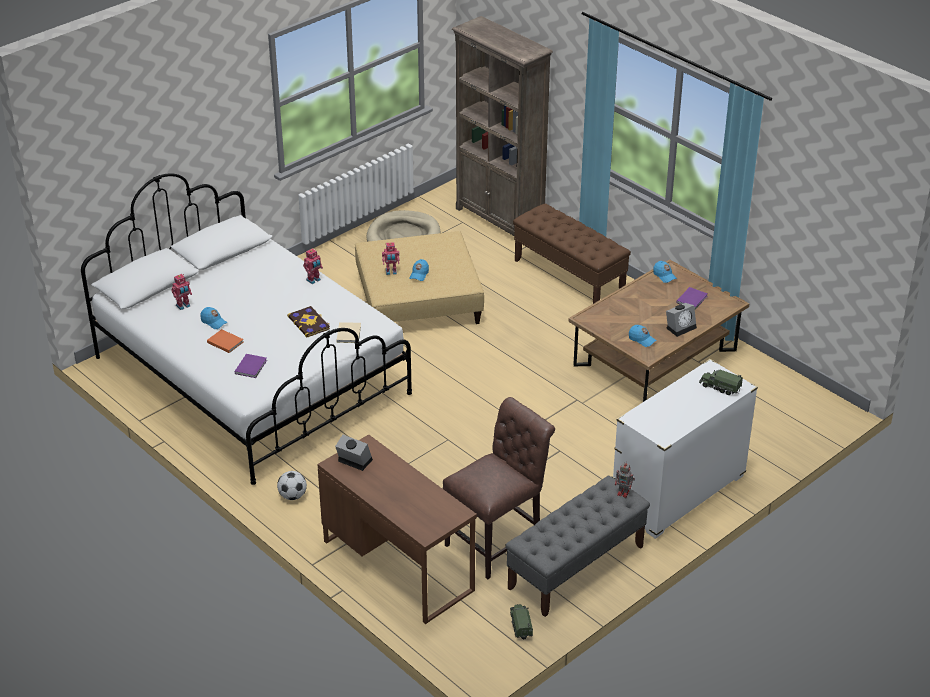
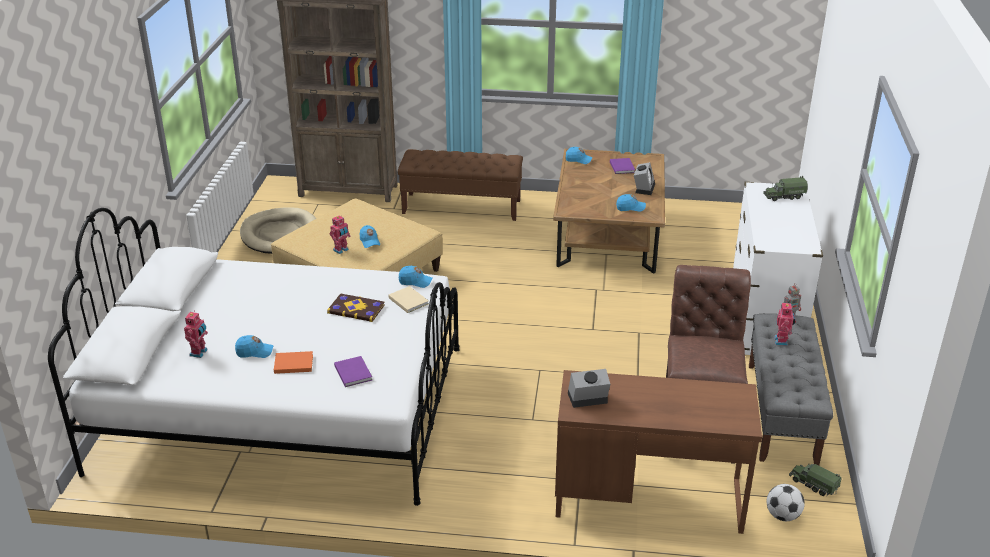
camera: 40 degrees left, 5 degrees down
(292, 496) = (470, 493): football -> football (782, 515)
(314, 280) = (308, 273): toy robot -> toy robot (782, 341)
(372, 321) = (415, 281): none -> blue cap

